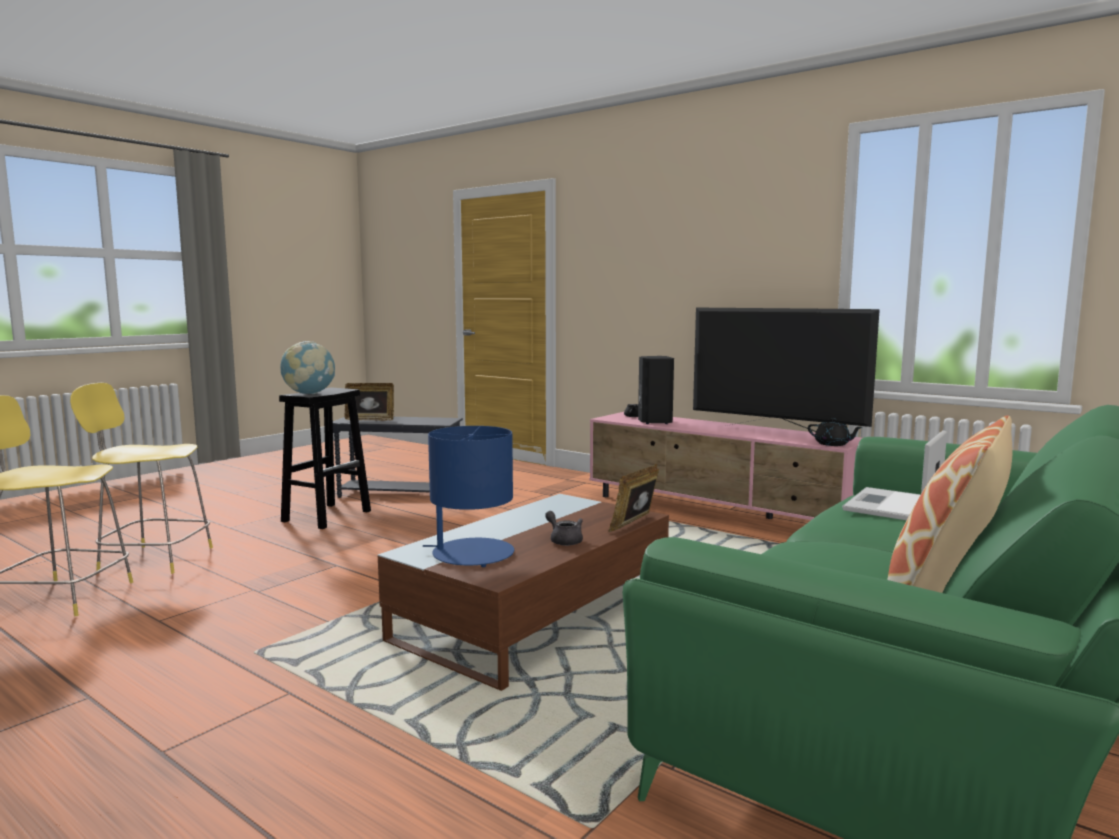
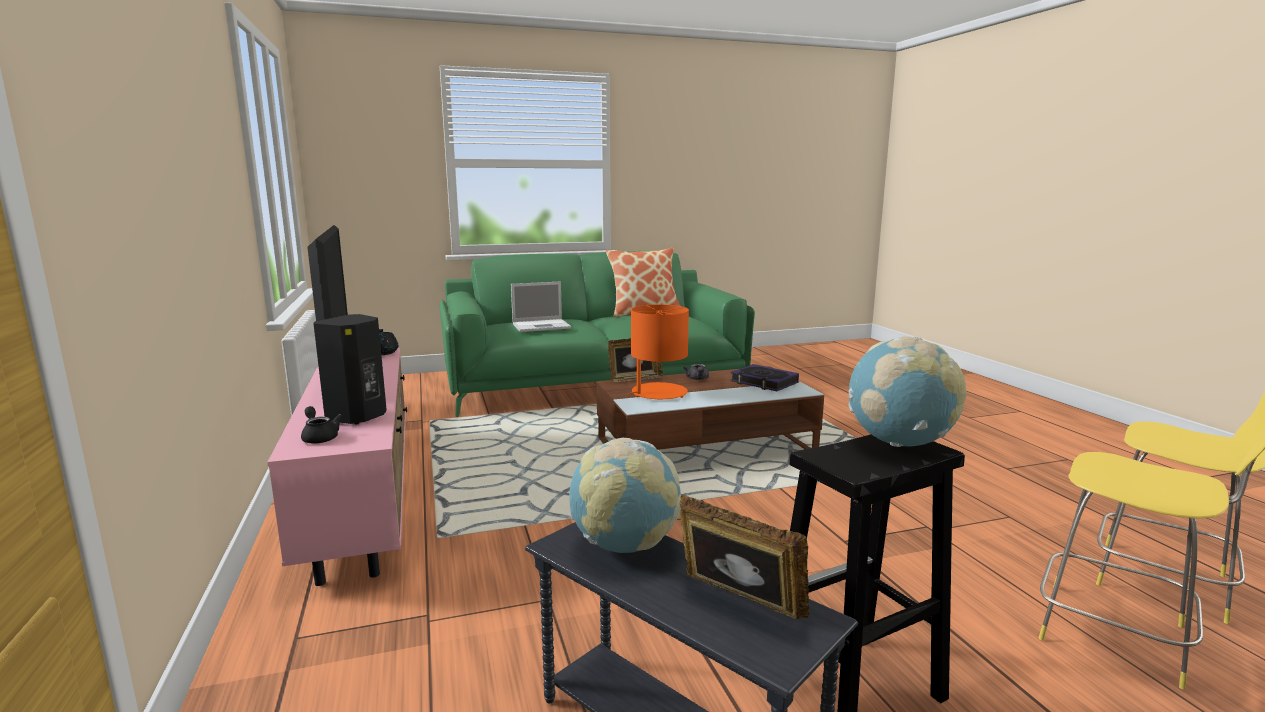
camera: 145 degrees left, 5 degrees up
(425, 421) = (624, 545): none -> globe
(472, 554) = (764, 382): blue table lamp -> book
(573, 514) = (658, 393): none -> orange table lamp

